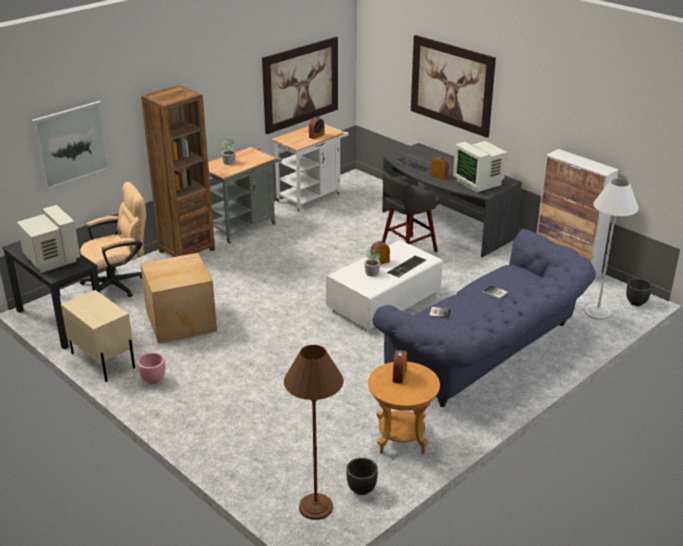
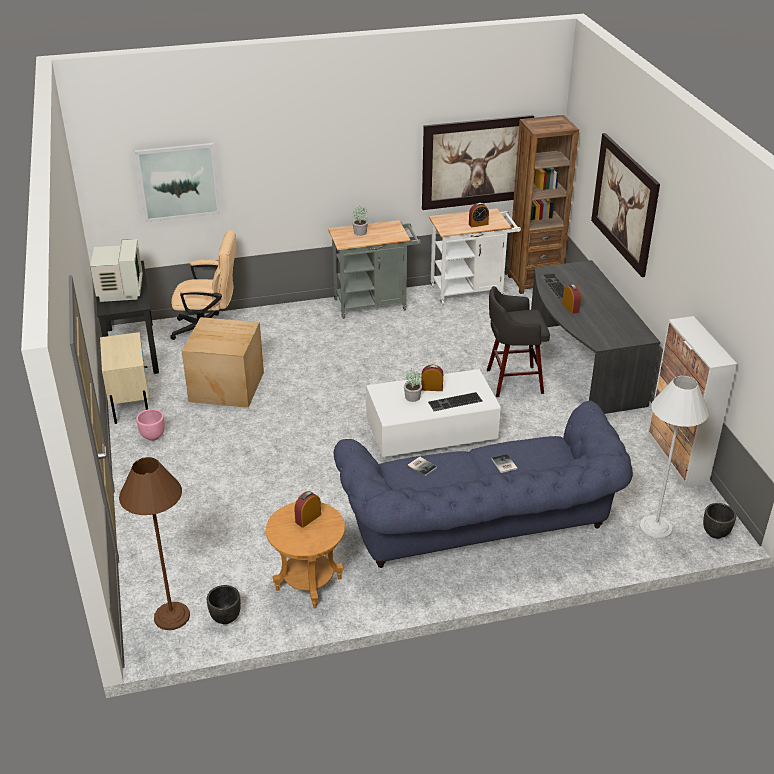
camera: 30 degrees right, 5 degrees up
(187, 250) = (297, 313): brown bookcase -> brown bookcase (534, 282)
(479, 182) = (608, 328): monitor -> none

